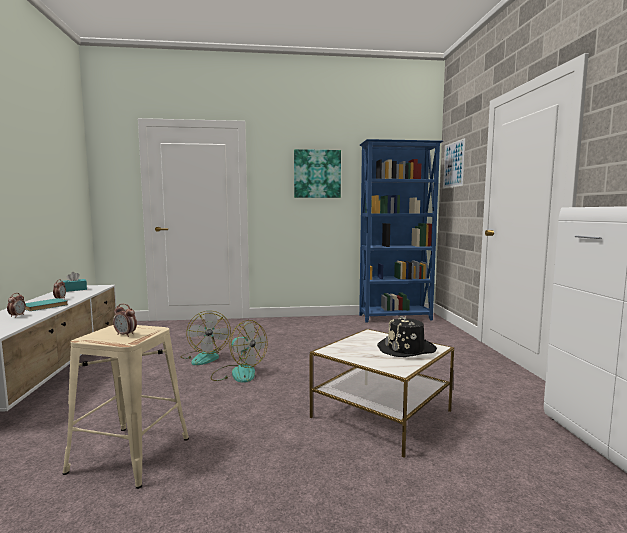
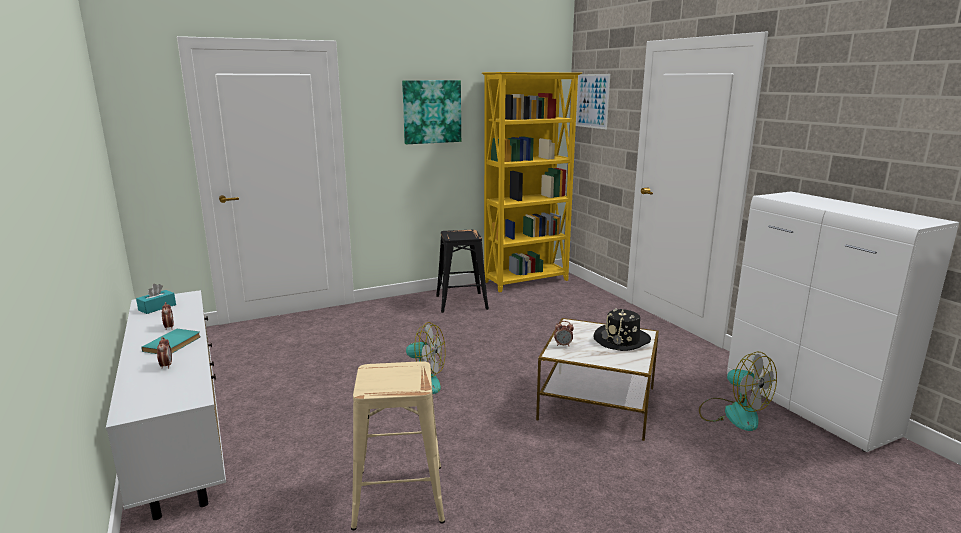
camera: 20 degrees left, 10 degrees up
(125, 335) = (399, 379): alarm clock -> alarm clock (563, 345)
(205, 357) = (357, 368): fan -> fan (732, 413)
(328, 325) = (461, 302): none -> black stool
(396, 318) = (527, 281): blue bookcase -> yellow bookcase

